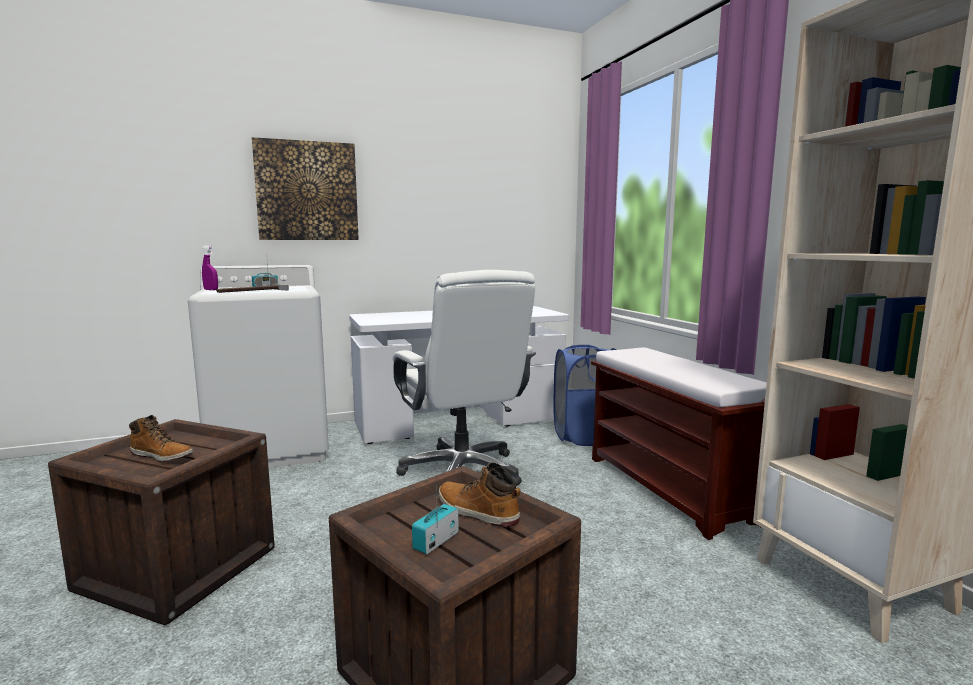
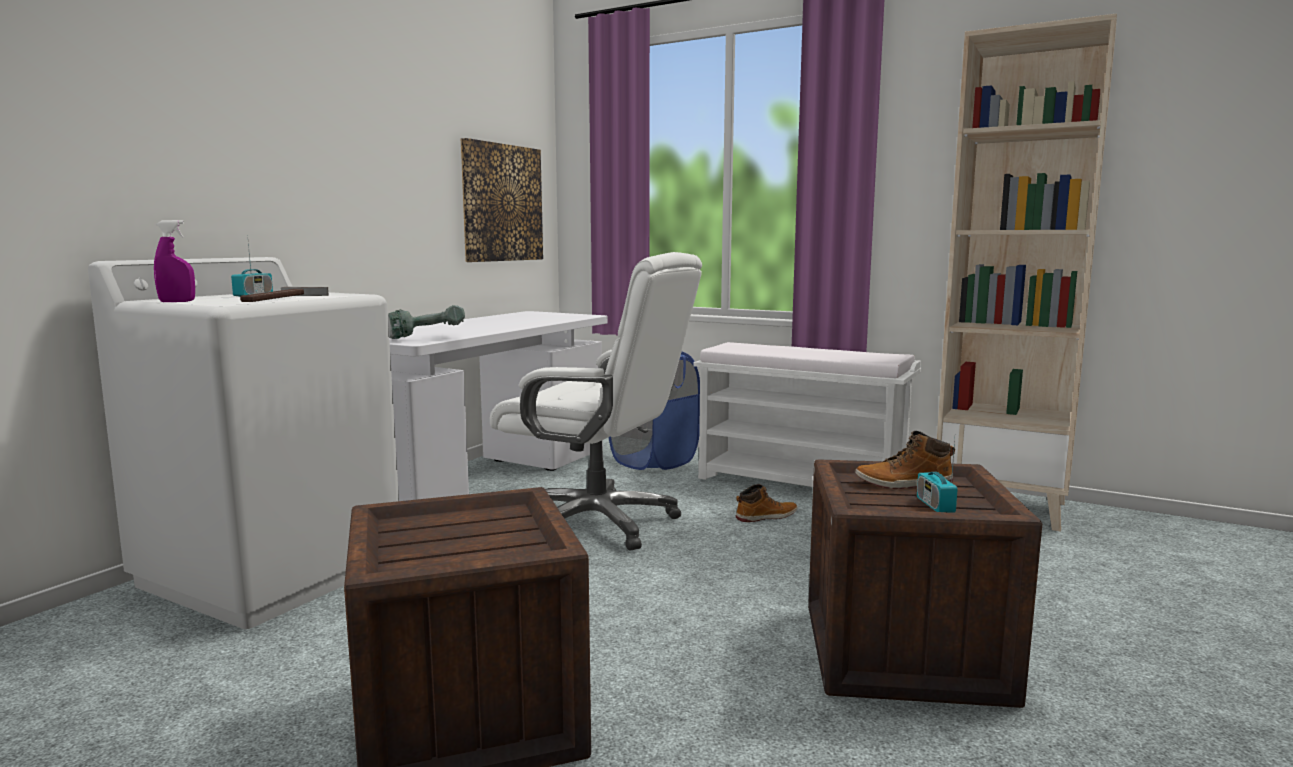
camera: 40 degrees left, 0 degrees up
(163, 455) = (476, 538): boot -> boot (766, 517)
(307, 191) = (249, 132): picture -> picture (502, 203)
(388, 320) = (426, 338): none -> power drill
(670, 488) = (802, 483): brown bench -> white bench

